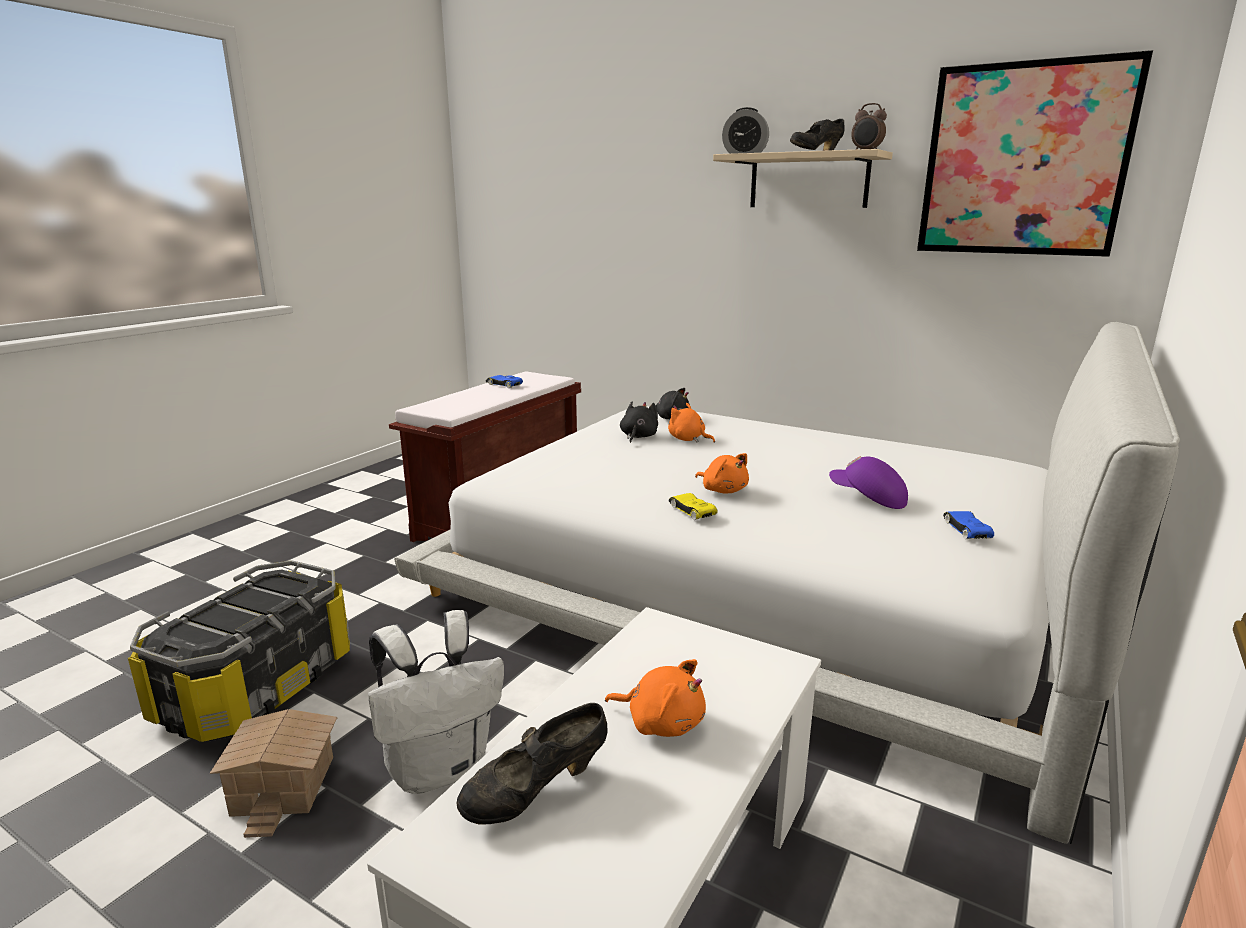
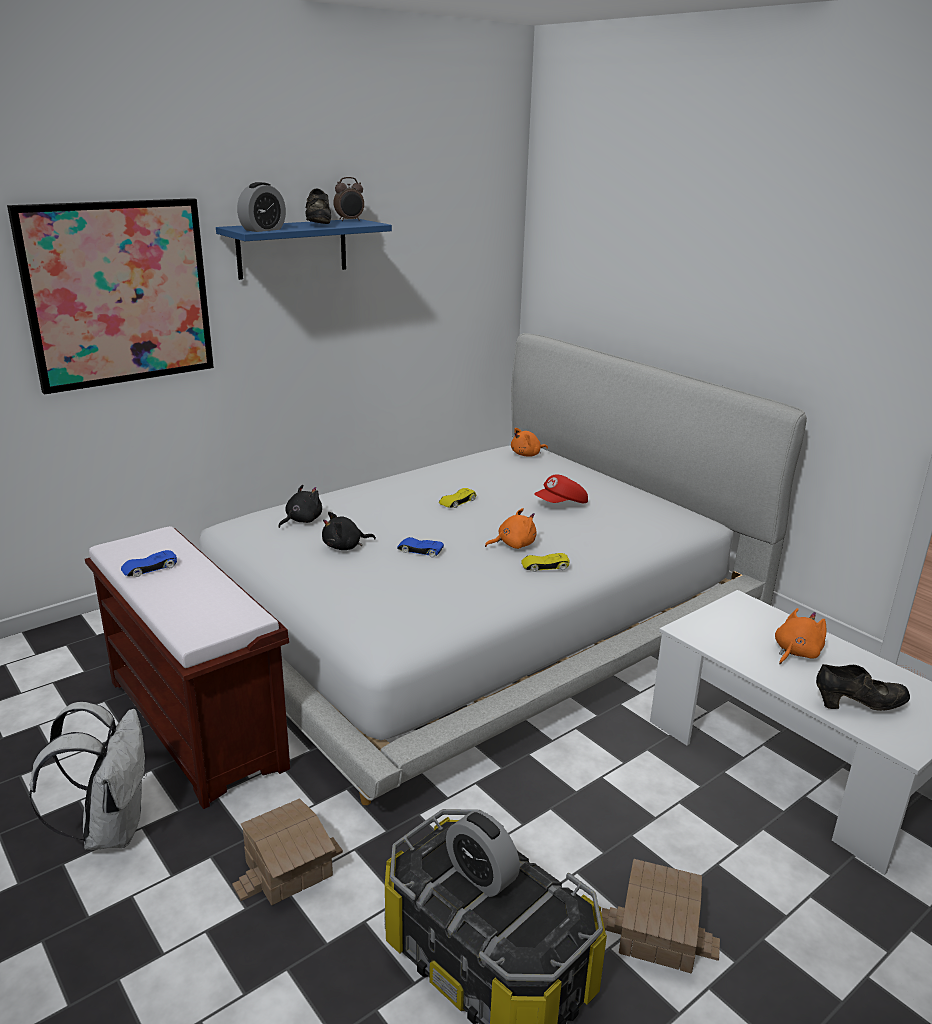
camera: 70 degrees left, 5 degrees up
(256, 601) = (481, 875): none -> alarm clock
(356, 582) = (288, 867): none -> toy house
(440, 767) = (657, 831): white backpack -> white backpack (111, 828)
(536, 793) = (859, 705): black shoe -> black shoe turned 75 degrees counterclockwise
(638, 436) = (345, 547): black plush toy -> black plush toy turned 60 degrees counterclockwise
(688, 439) = (378, 528): orange plush toy -> orange plush toy (527, 455)
(790, 455) = (457, 502): none -> yellow toy car
(808, 181) = (292, 248): beige shelf -> blue shelf
(867, 499) = (561, 504): purple cap -> red cap
(966, 529) = (623, 495): blue toy car -> blue toy car (420, 550)
(1024, 160) = (444, 222): picture -> picture (118, 293)

